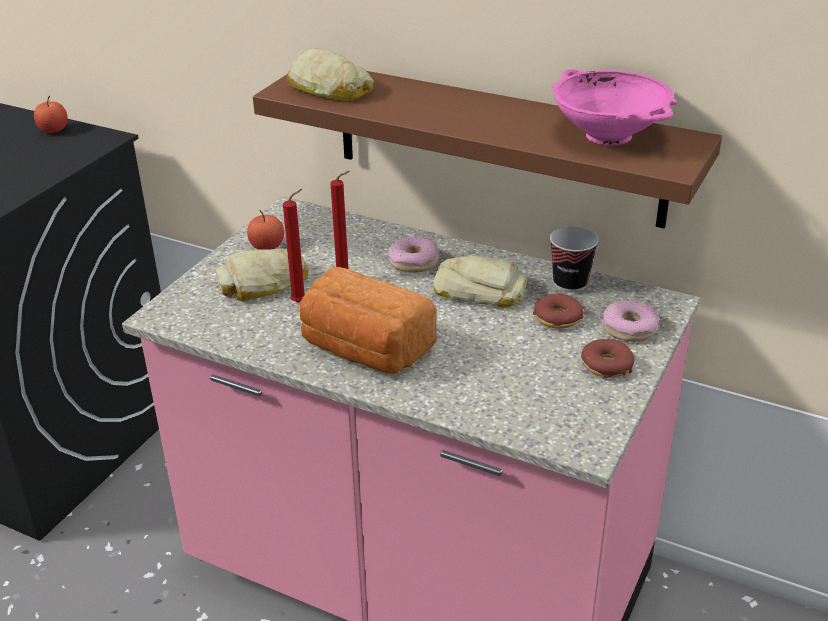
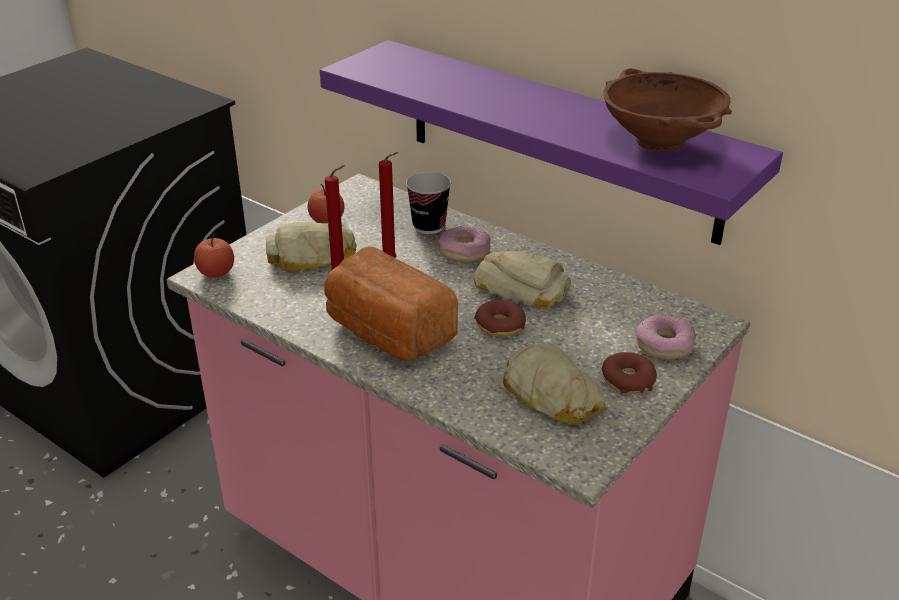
camera: 10 degrees right, 0 degrees up
(53, 130) = (159, 89): apple -> apple (216, 272)
(329, 88) = (396, 68): bread -> bread (551, 395)
(497, 143) = (559, 139): brown shelf -> purple shelf
(557, 318) = (592, 325): donut -> donut (500, 325)
(570, 283) = (617, 291): cup -> cup (429, 226)
(608, 136) = (660, 141): pink bowl -> brown bowl

